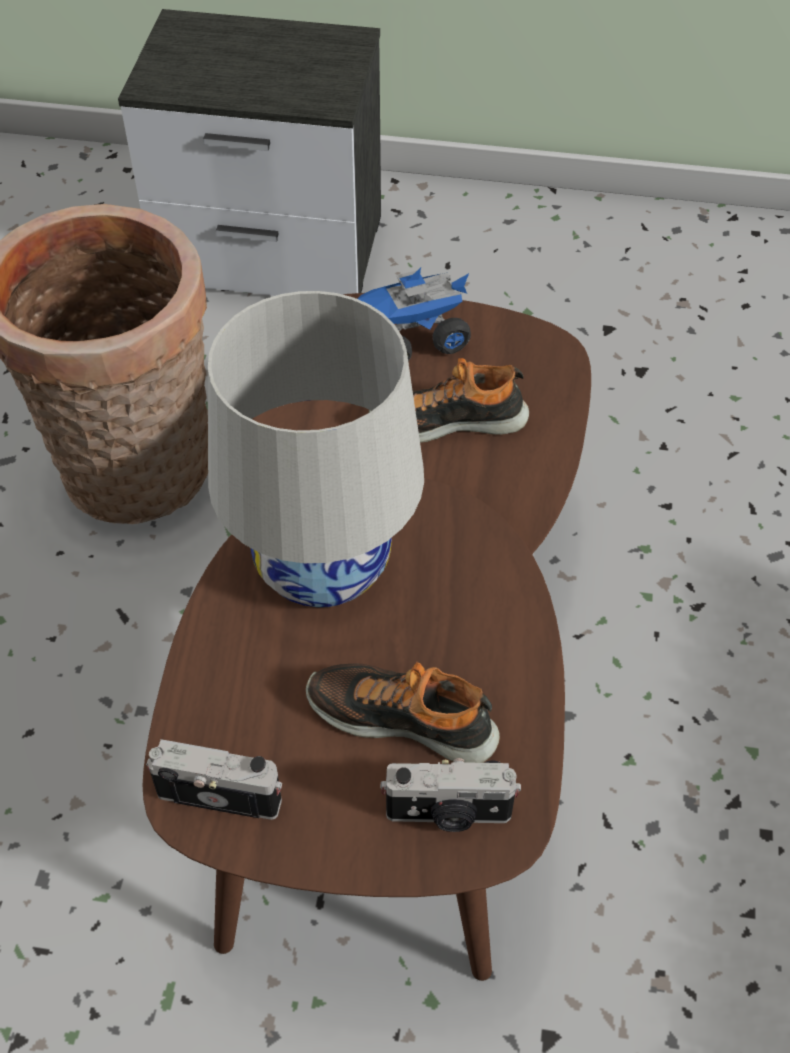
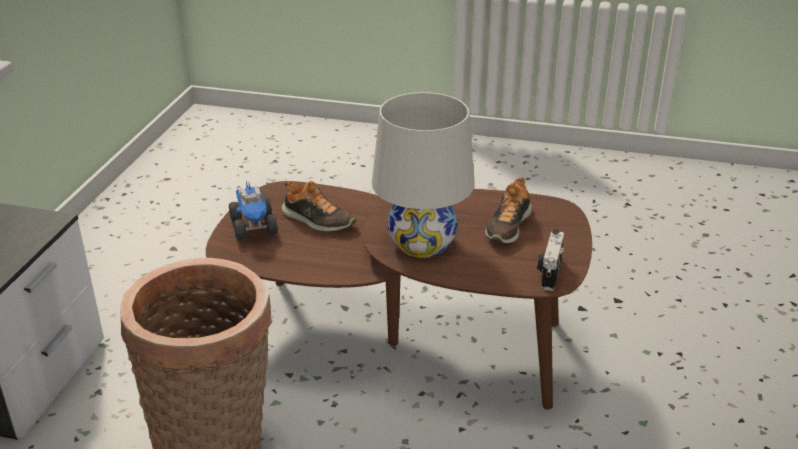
camera: 85 degrees left, 20 degrees down
(448, 420) = (317, 220): shoe -> shoe turned 60 degrees counterclockwise
(449, 813) = (553, 218): camera -> none

